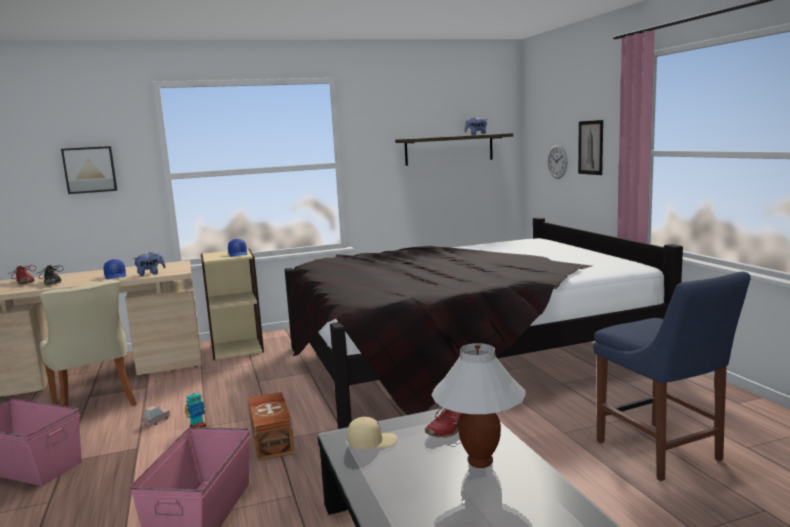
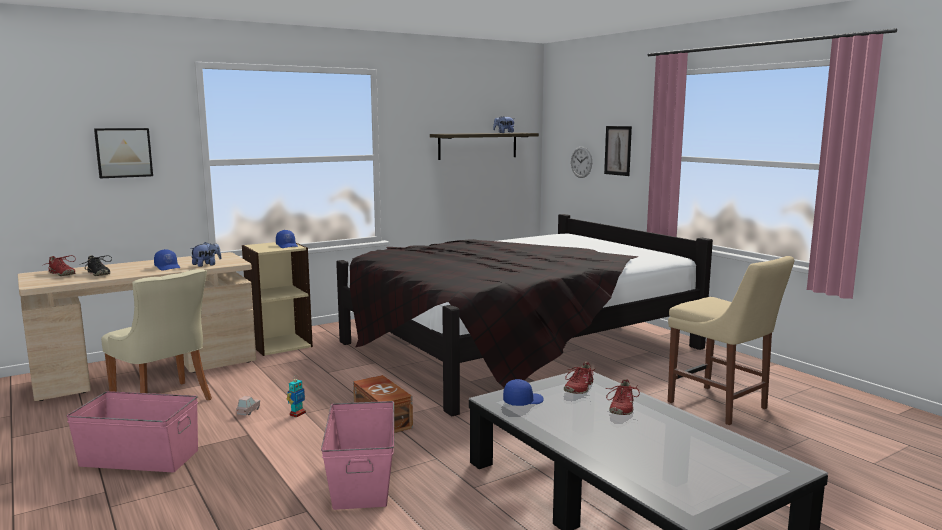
camera: 15 degrees left, 0 degrees up
(372, 442) = (523, 401): beige cap -> blue cap
(480, 462) = (621, 408): white table lamp -> red shoe
(662, 453) = (721, 406): blue chair -> beige chair

